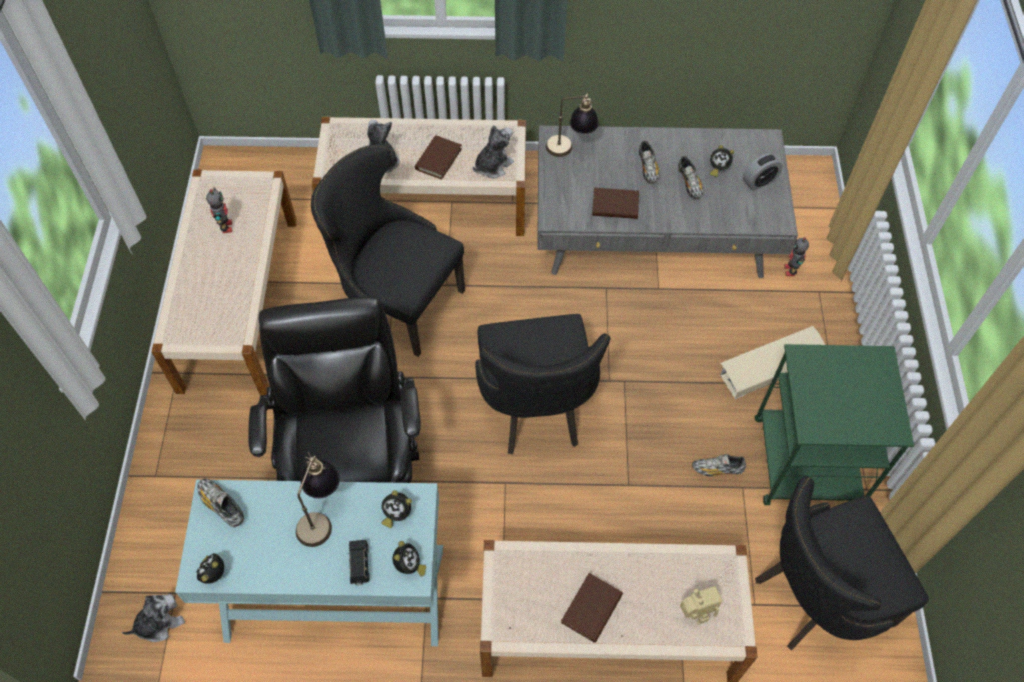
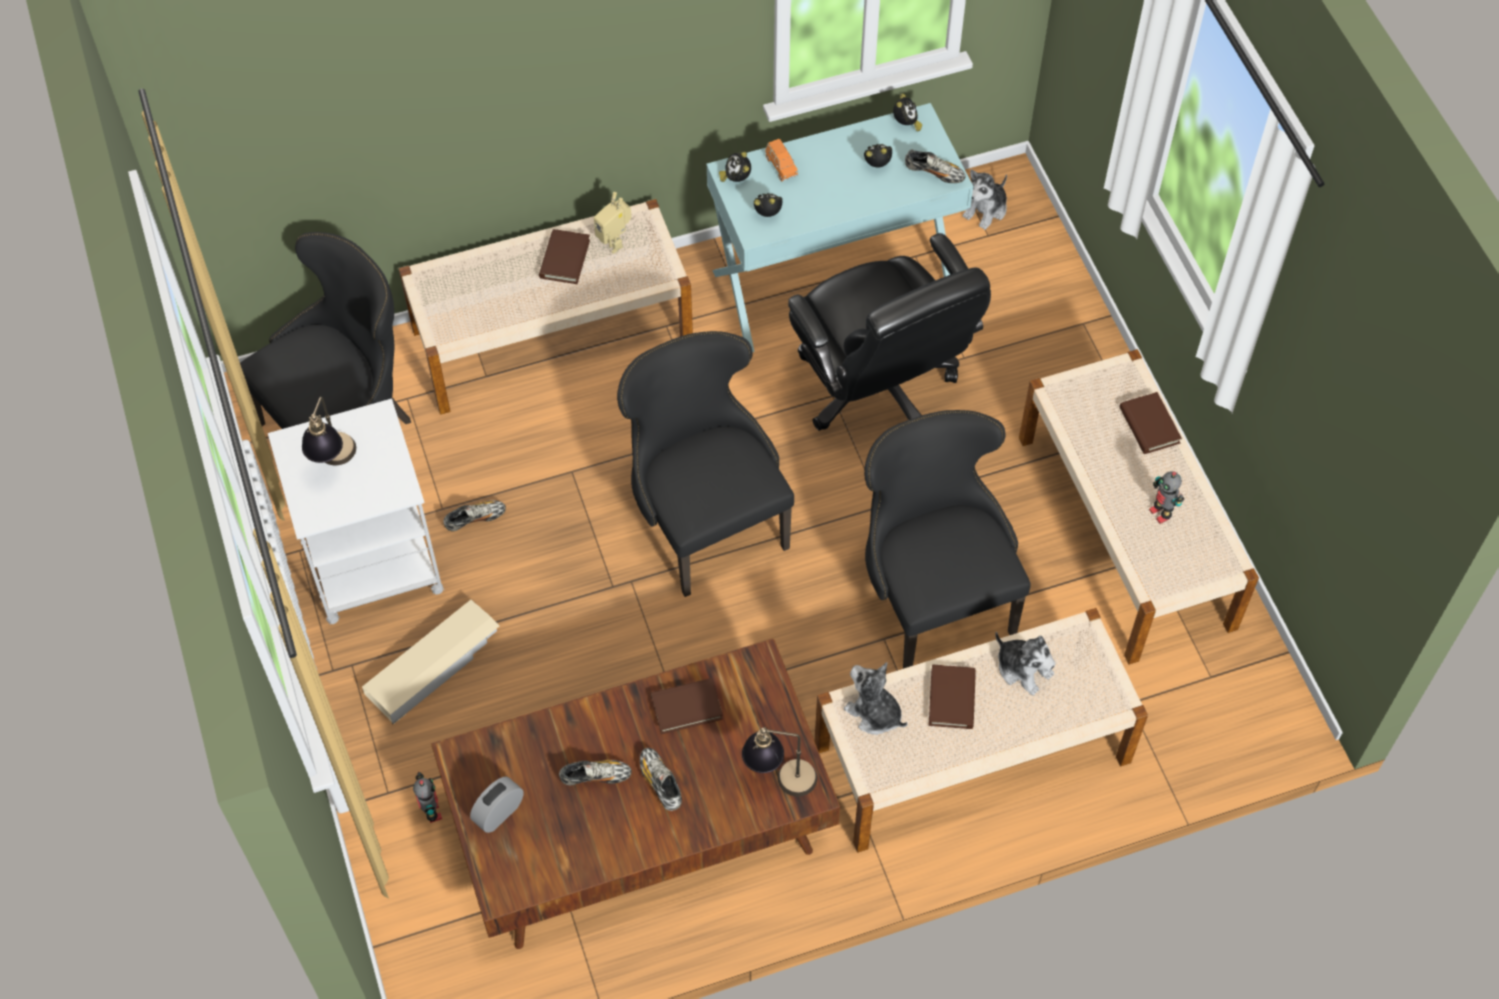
camera: 160 degrees right, 0 degrees up
(187, 289) = (1149, 425): none -> brown book
(321, 515) = (838, 192): table lamp -> table lamp (334, 463)
(359, 565) = (781, 166): black toy car -> orange toy car
(398, 301) = (933, 596): black chair -> black chair turned 120 degrees counterclockwise
(492, 165) = (874, 713): plush toy -> plush toy turned 105 degrees clockwise
(654, 228) = (638, 818): grey coffee table -> brown coffee table
(689, 183) = (595, 776): shoe -> shoe turned 120 degrees clockwise
(694, 614) = (465, 283): toy robot -> toy robot (614, 241)
(717, 168) = (562, 816): alarm clock -> alarm clock (878, 165)
(807, 463) = (372, 558): green cart -> white cart

